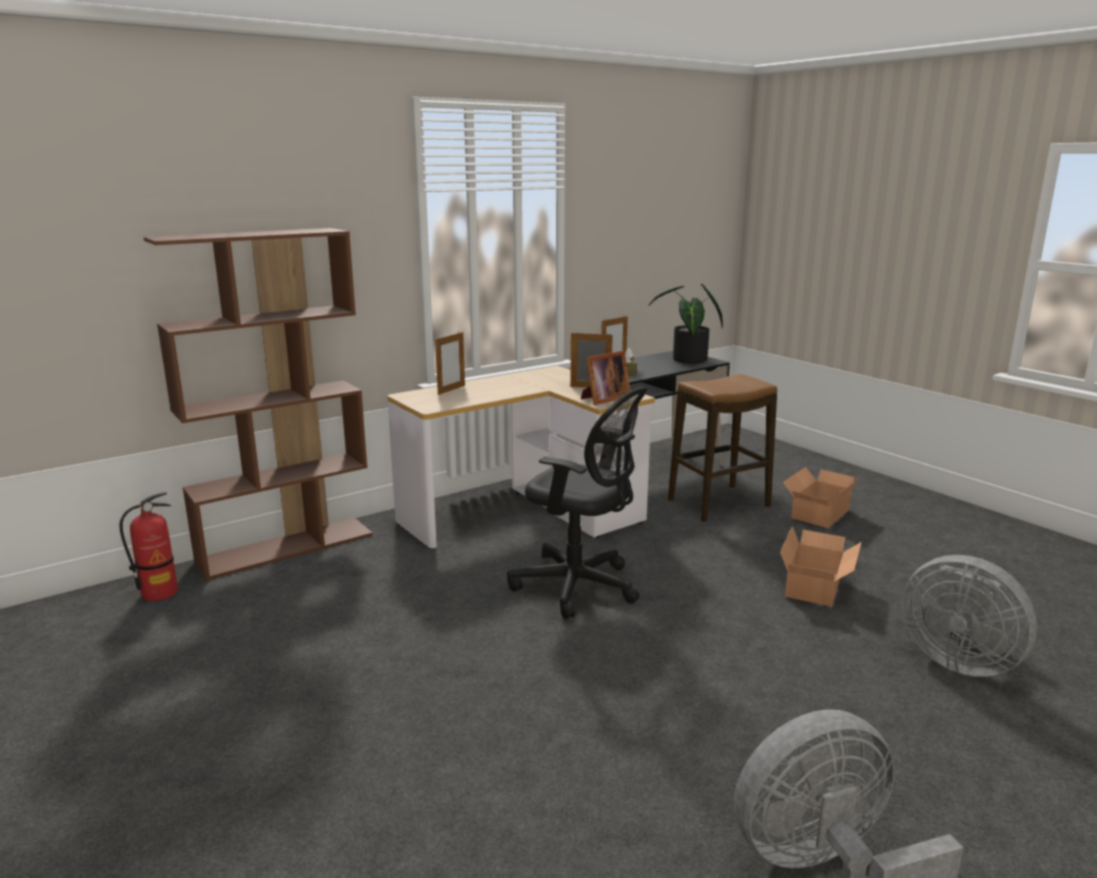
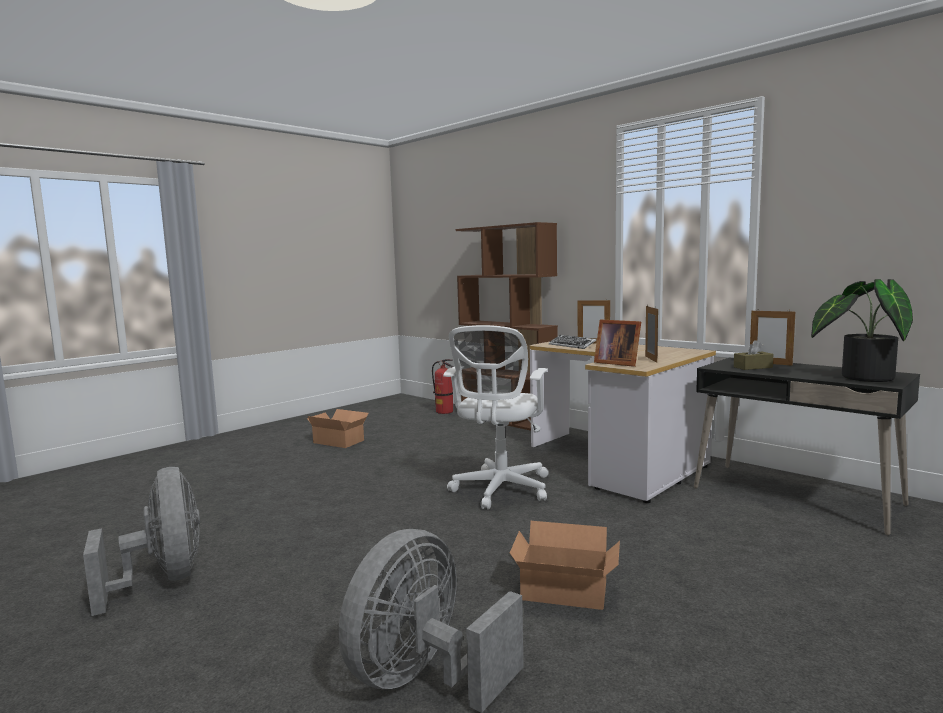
camera: 80 degrees right, 10 degrees down
(457, 399) = (572, 345): none -> keyboard
(579, 587) = (500, 490): black office chair -> white office chair
(718, 504) = (744, 536): stool -> none
(817, 514) = (798, 601): cardboard box -> cardboard box (339, 441)

